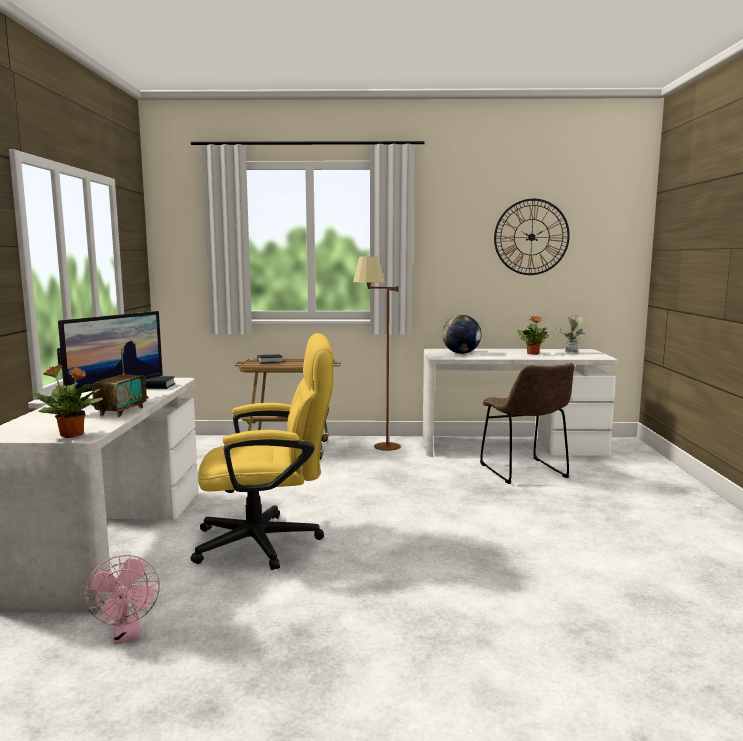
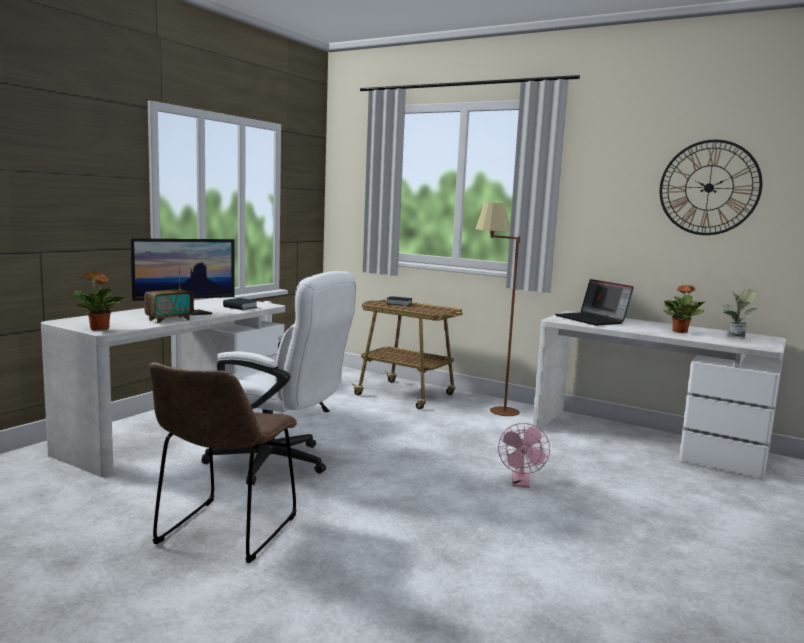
camera: 30 degrees right, 0 degrees up
(127, 635) = (94, 496): pink fan -> pink fan (521, 483)
(270, 542) = (279, 463): yellow office chair -> white office chair
(461, 353) = (592, 320): globe -> laptop
(525, 472) = (619, 469): brown chair -> brown chair (224, 533)

